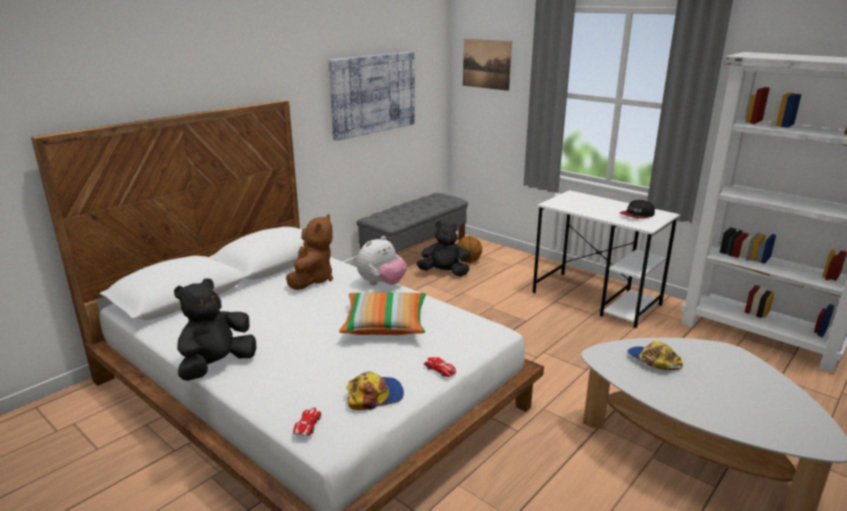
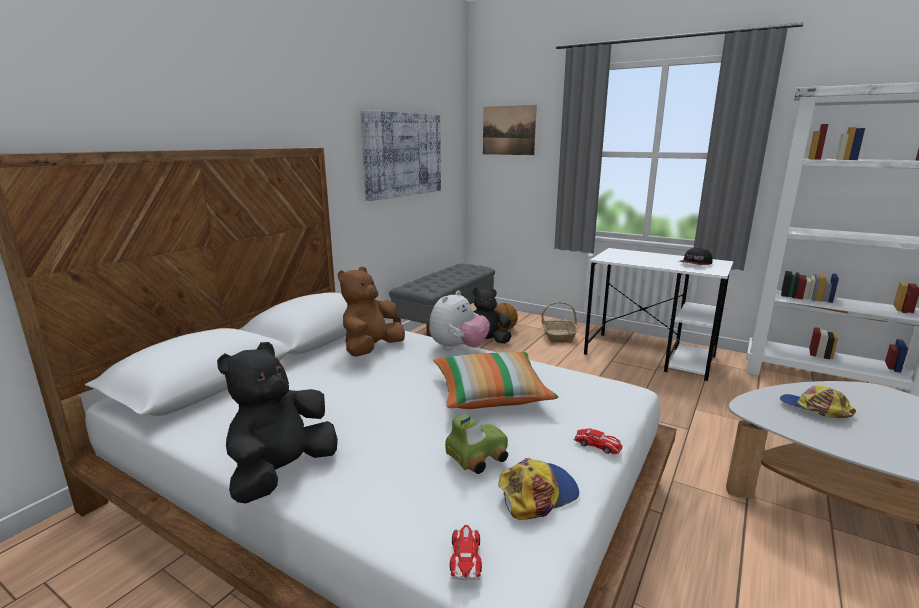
camera: 10 degrees left, 5 degrees down
(312, 280) = (371, 350): brown plush toy -> brown plush toy turned 150 degrees counterclockwise
(346, 368) = (476, 457): none -> toy car
(518, 272) = (558, 336): none -> basket

